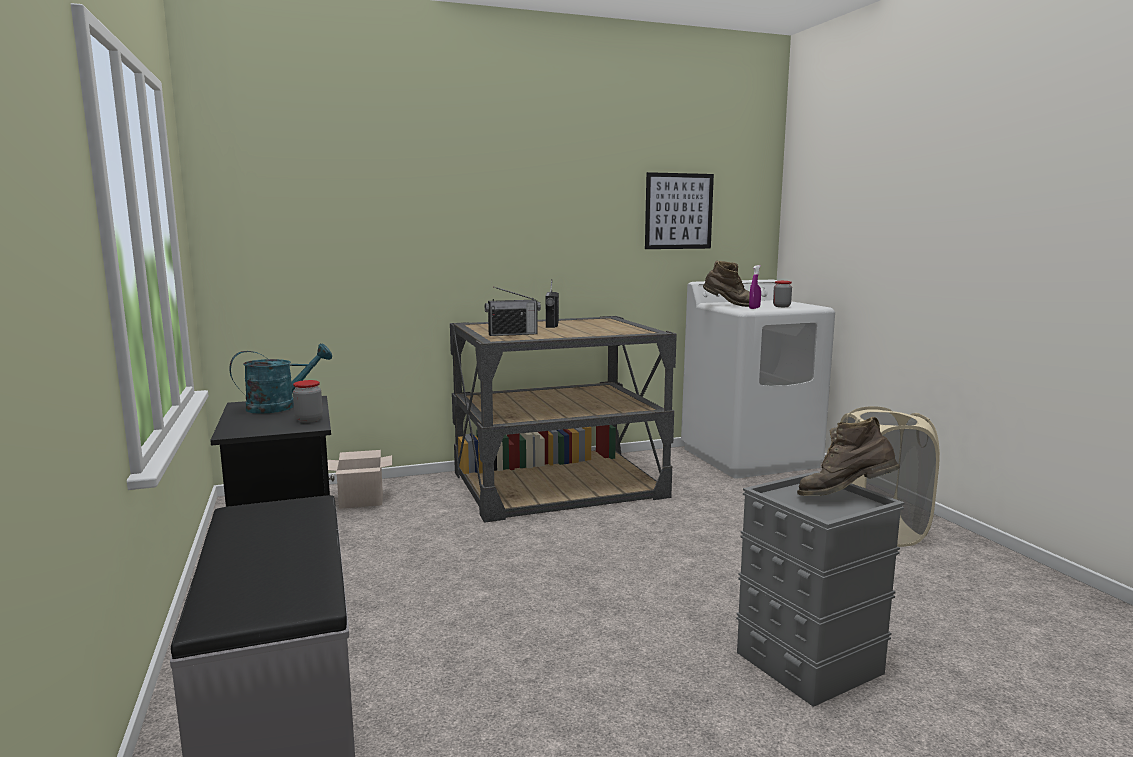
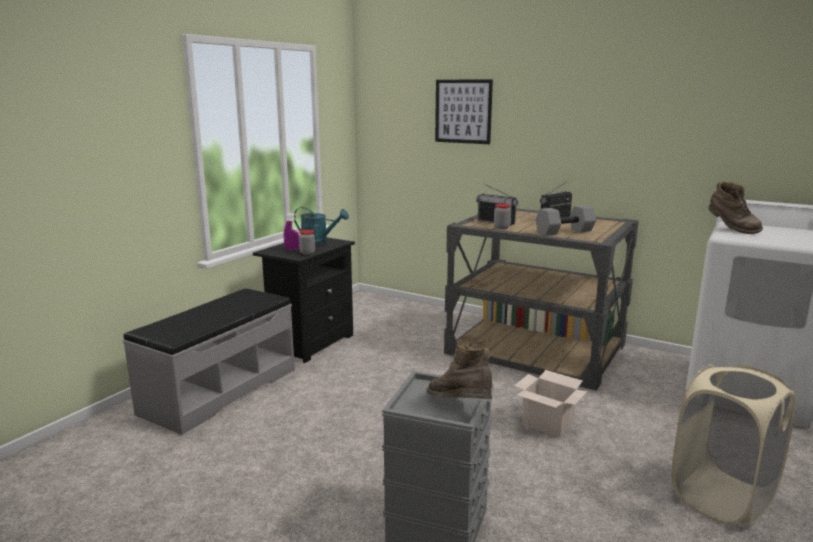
camera: 50 degrees right, 5 degrees up
(360, 501) = (410, 315): cardboard box -> cardboard box (546, 424)
(602, 330) = (564, 231): none -> grey dumbbell
(678, 211) = (724, 125): picture -> picture (463, 111)
(754, 308) = (742, 236): purple spray bottle -> purple spray bottle (292, 249)
(781, 306) = (786, 240): jar -> jar (501, 227)

